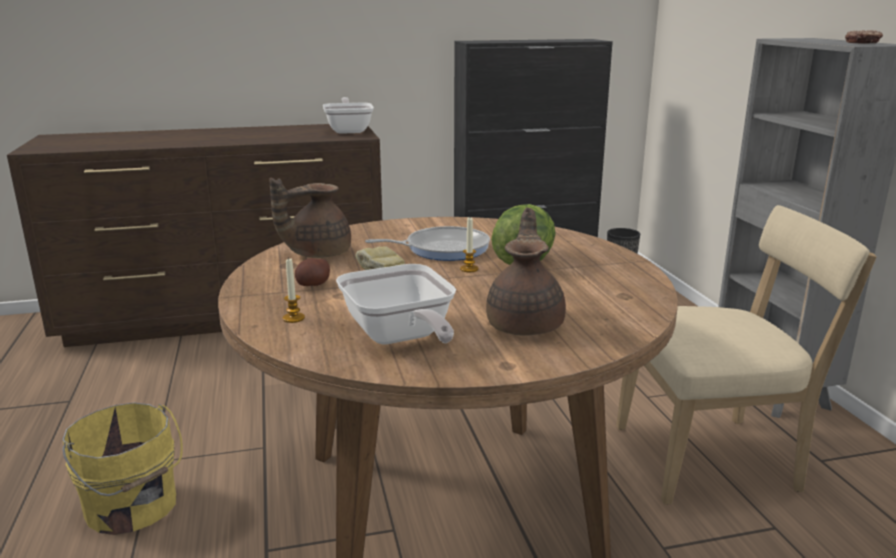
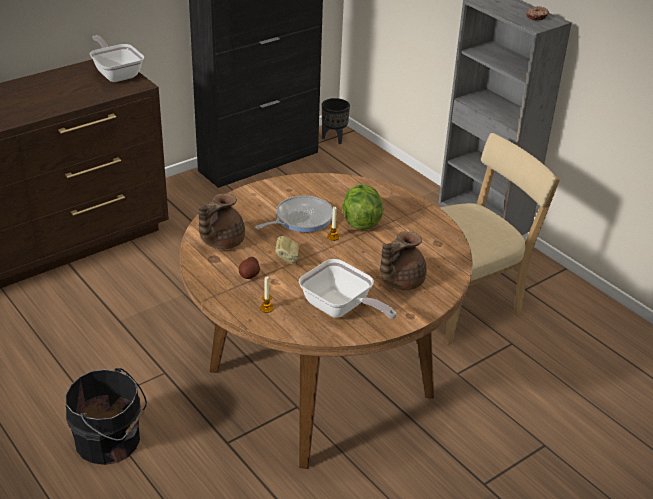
camera: 25 degrees left, 15 degrees up
(132, 508) = (110, 442): yellow bucket -> black bucket
(526, 324) = (399, 281): brown teapot -> brown teapot turned 120 degrees counterclockwise

